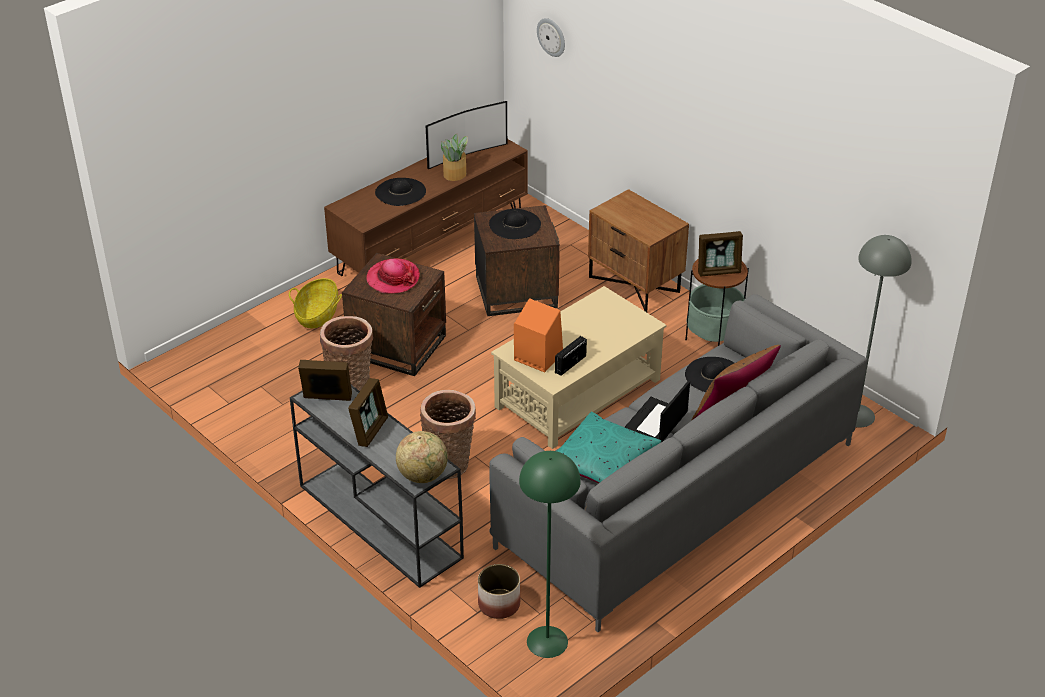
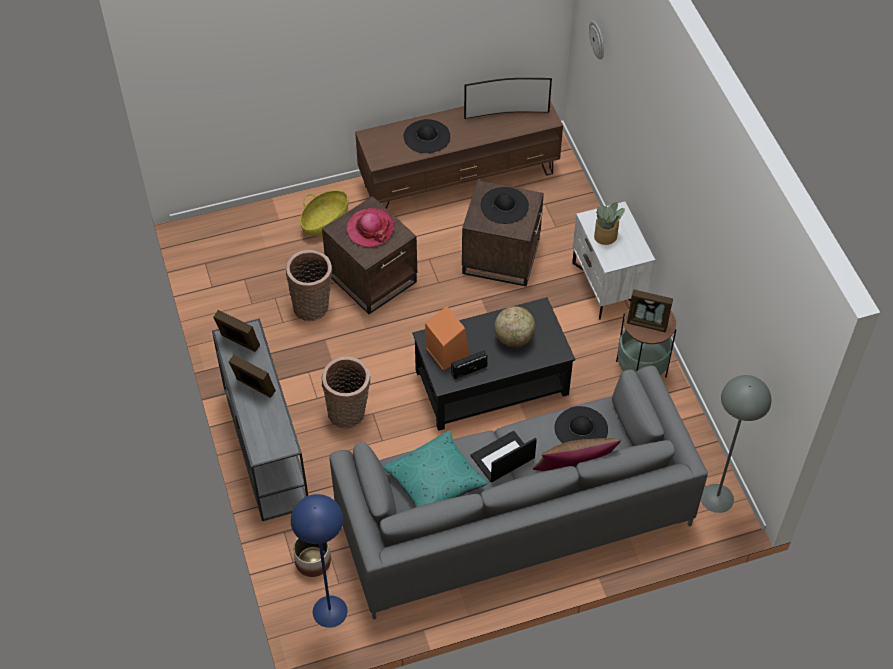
camera: 25 degrees right, 15 degrees up
(370, 430) = (254, 388): picture frame -> picture frame turned 105 degrees counterclockwise
(423, 475) = (269, 448): globe -> globe (514, 338)
(455, 174) = (484, 132): potted plant -> potted plant (606, 236)
(547, 642) = (329, 611): green floor lamp -> blue floor lamp
(577, 393) = (490, 382): beige coffee table -> black coffee table
(635, 284) = (608, 285): brown nightstand -> white nightstand

